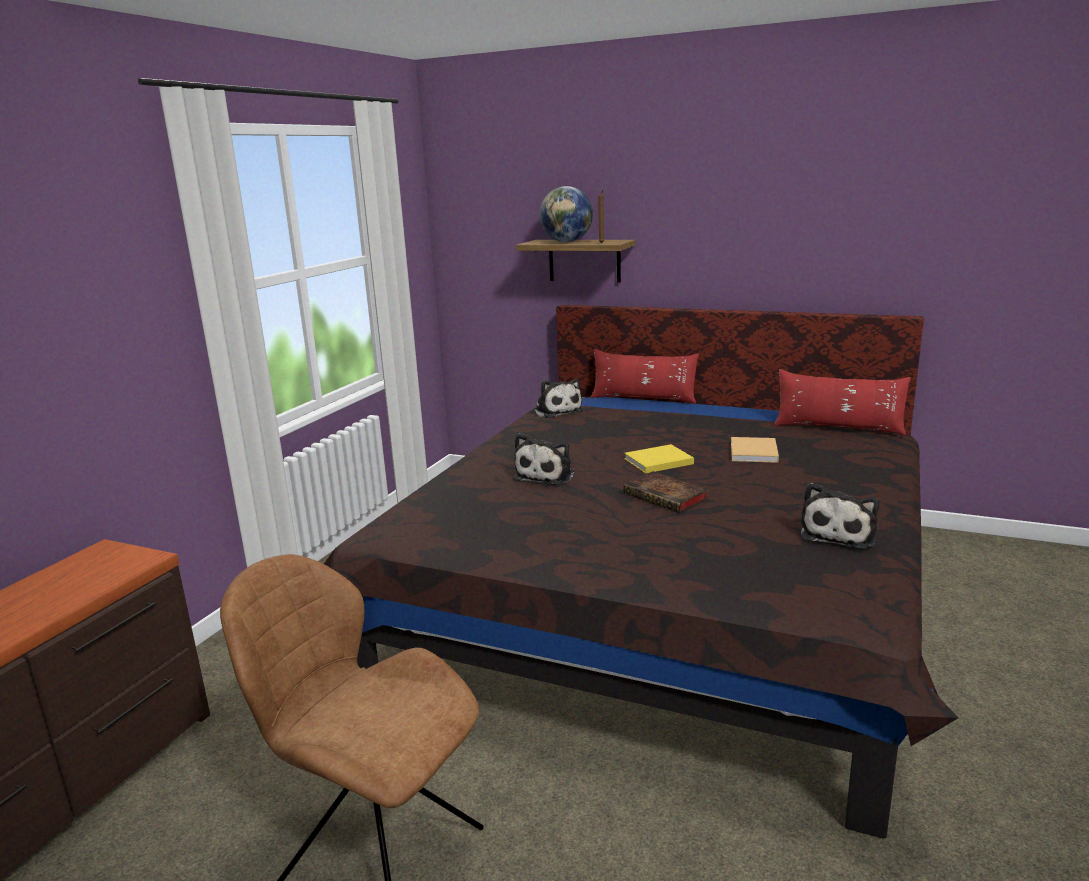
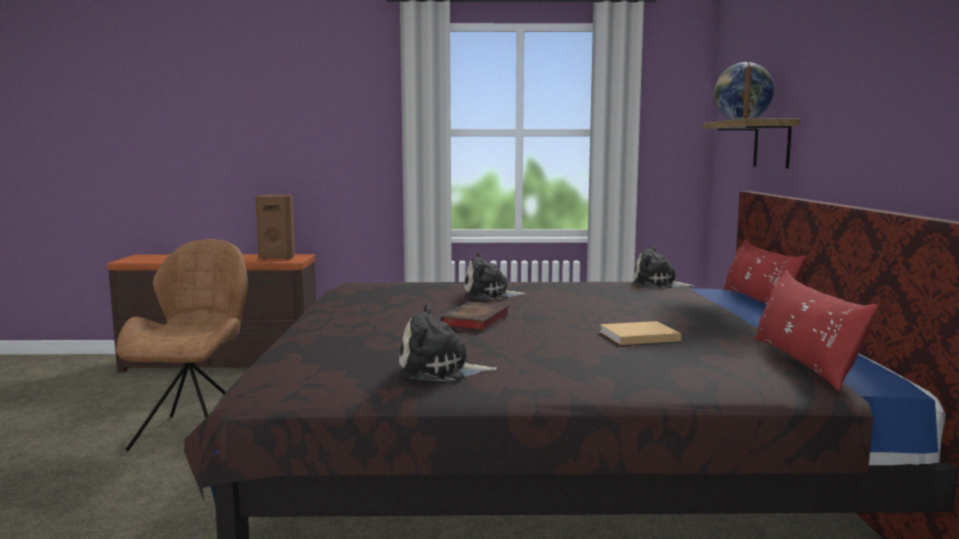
camera: 65 degrees right, 10 degrees down
(96, 569) = (278, 258): none -> brown speaker
(556, 411) = (658, 284): plush toy -> plush toy turned 75 degrees clockwise
(656, 461) = (561, 313): yellow book -> none

